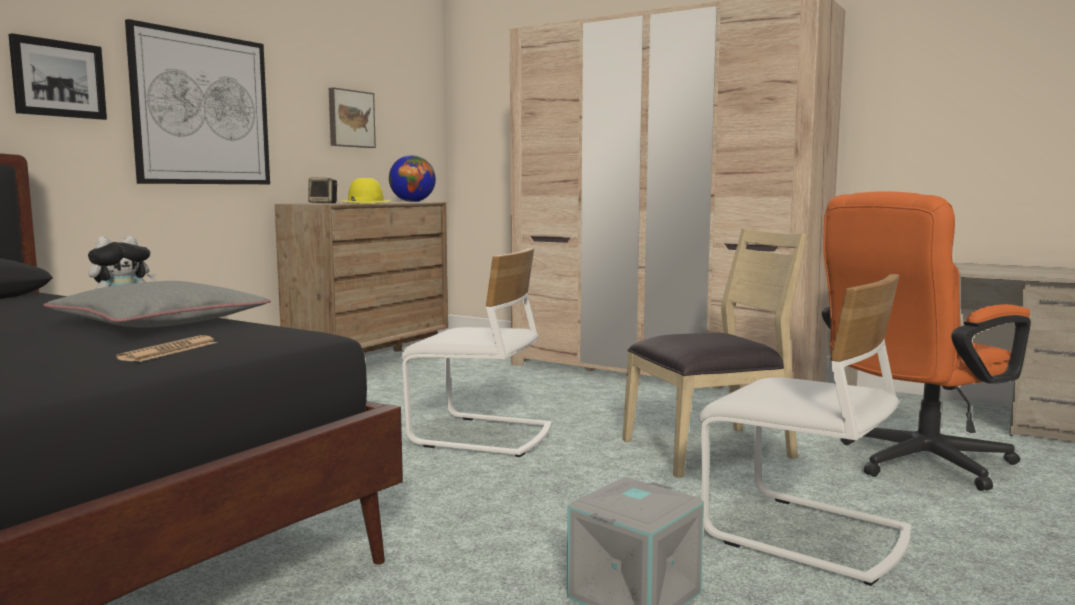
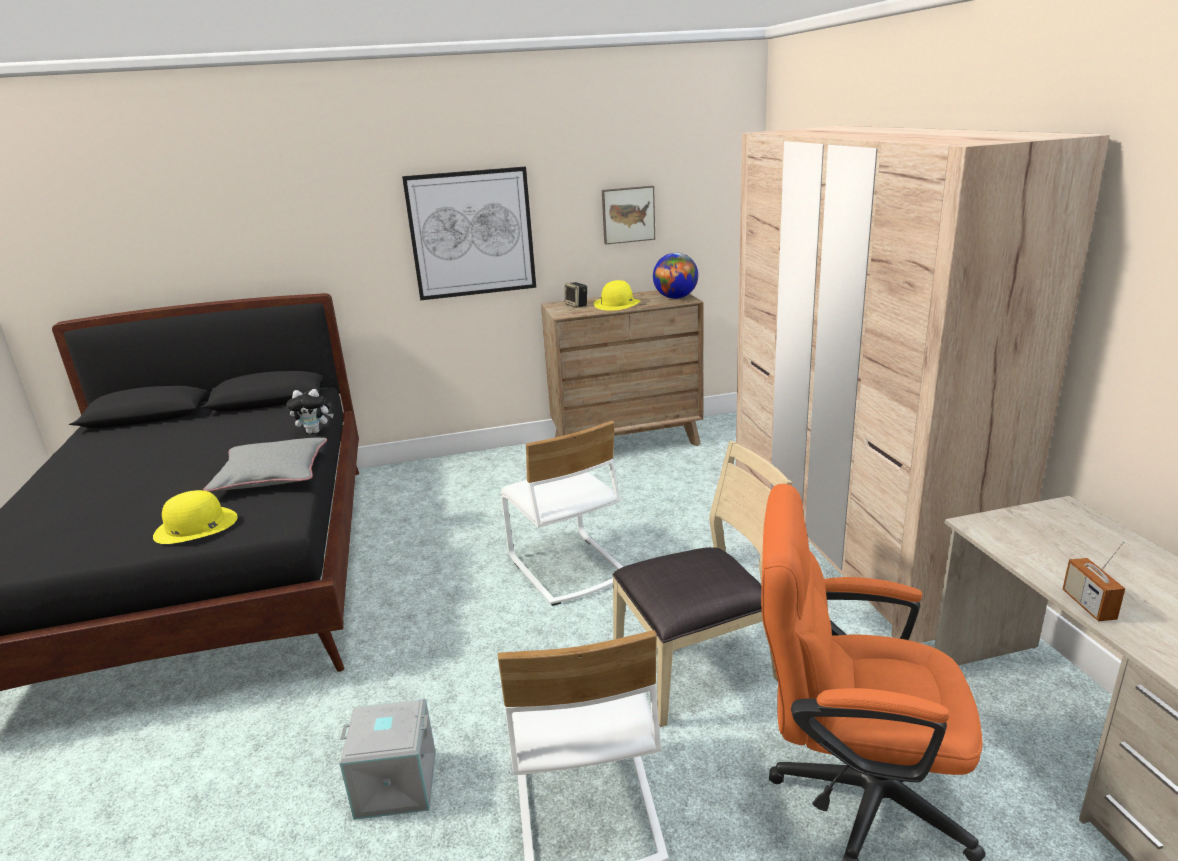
camera: 45 degrees right, 15 degrees up
(58, 79) = (356, 232): picture -> none
(169, 351) = (195, 526): newspaper -> yellow hat
(710, 449) = (698, 667): beige chair -> beige chair turned 45 degrees counterclockwise
(979, 272) = (1088, 605): none -> radio

